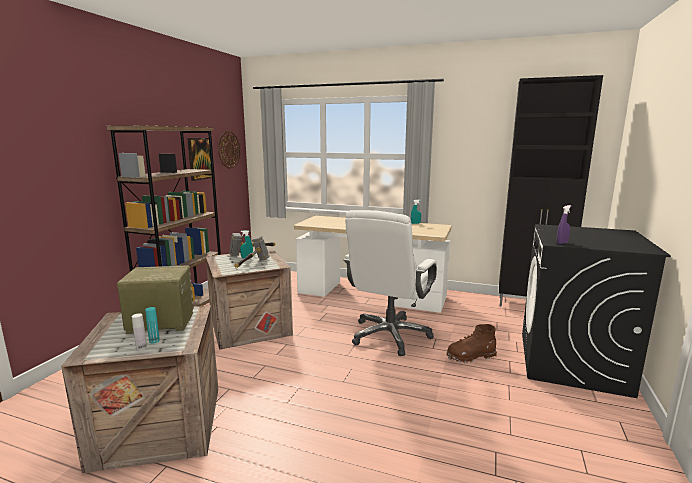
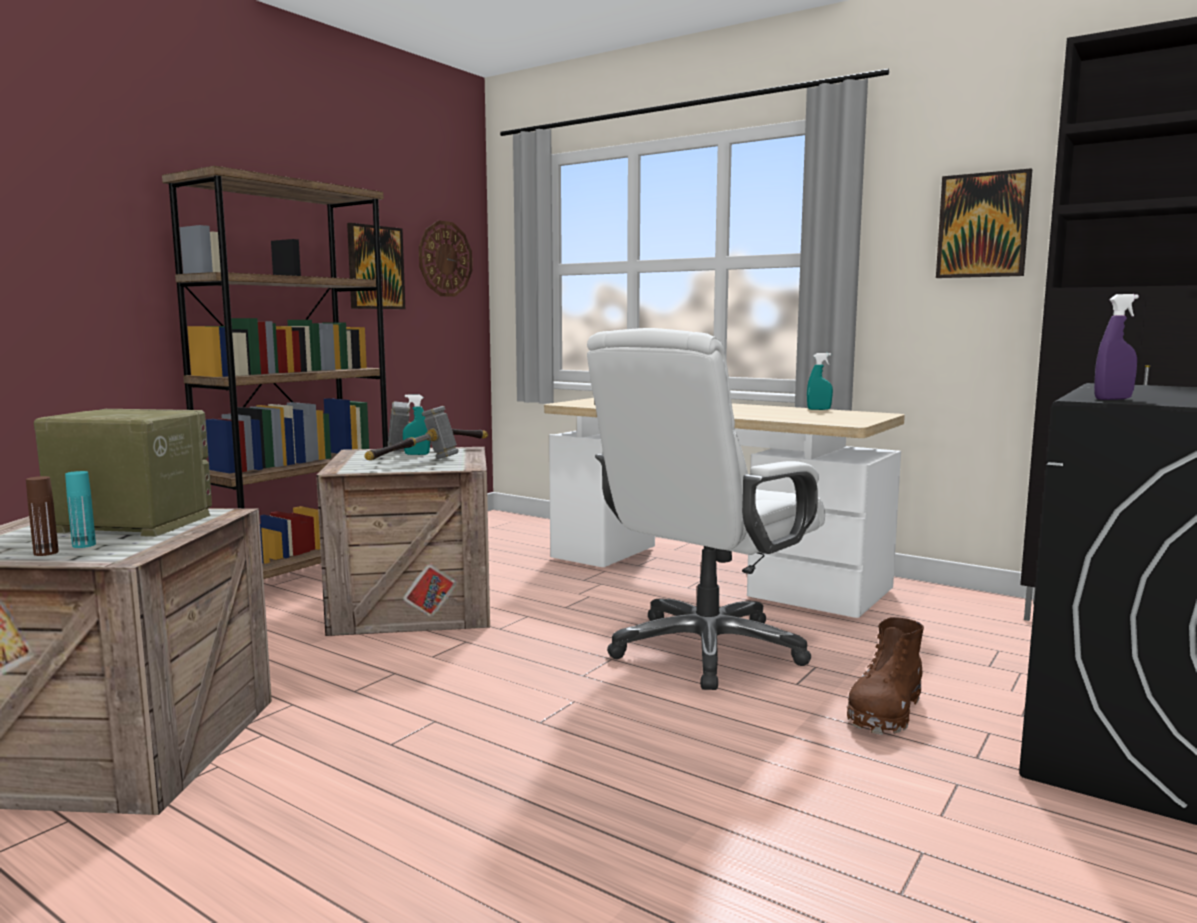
camera: 15 degrees right, 5 degrees down
(141, 348) = (46, 553): white bottle -> brown bottle
(470, 356) = (885, 711): brown boot -> brown boot turned 60 degrees counterclockwise
(480, 147) = (983, 225): none -> picture

